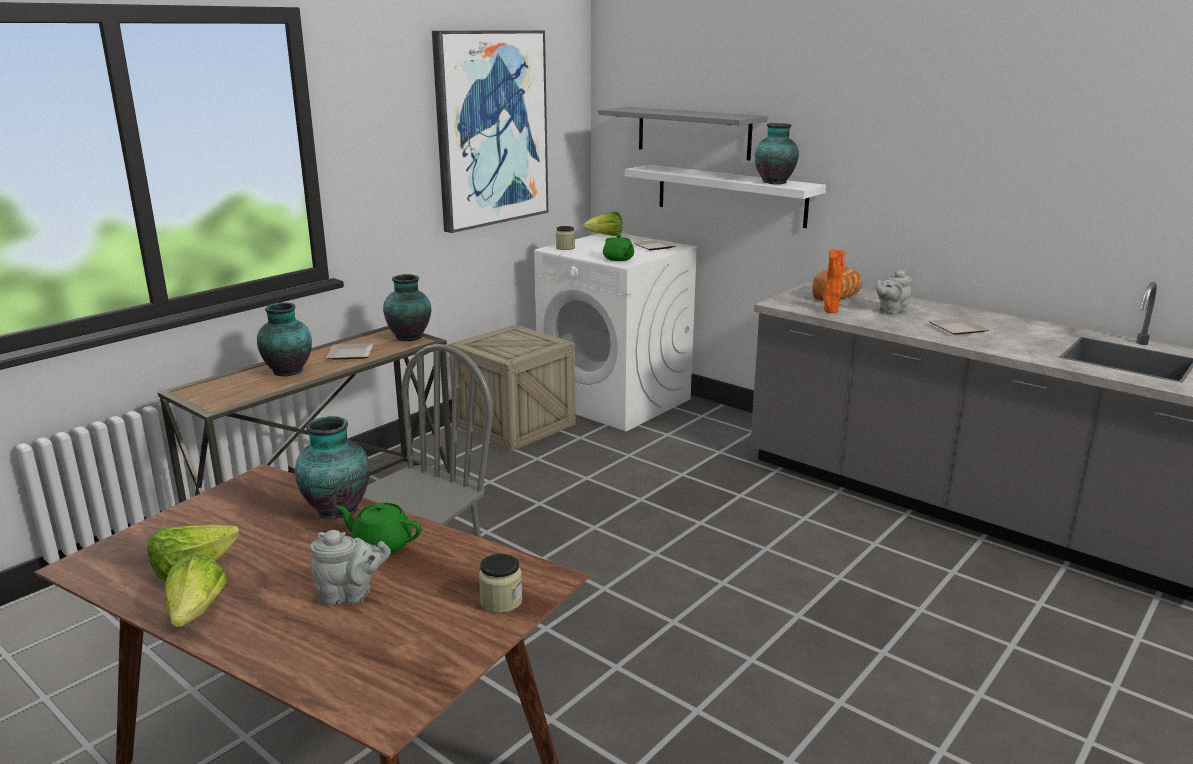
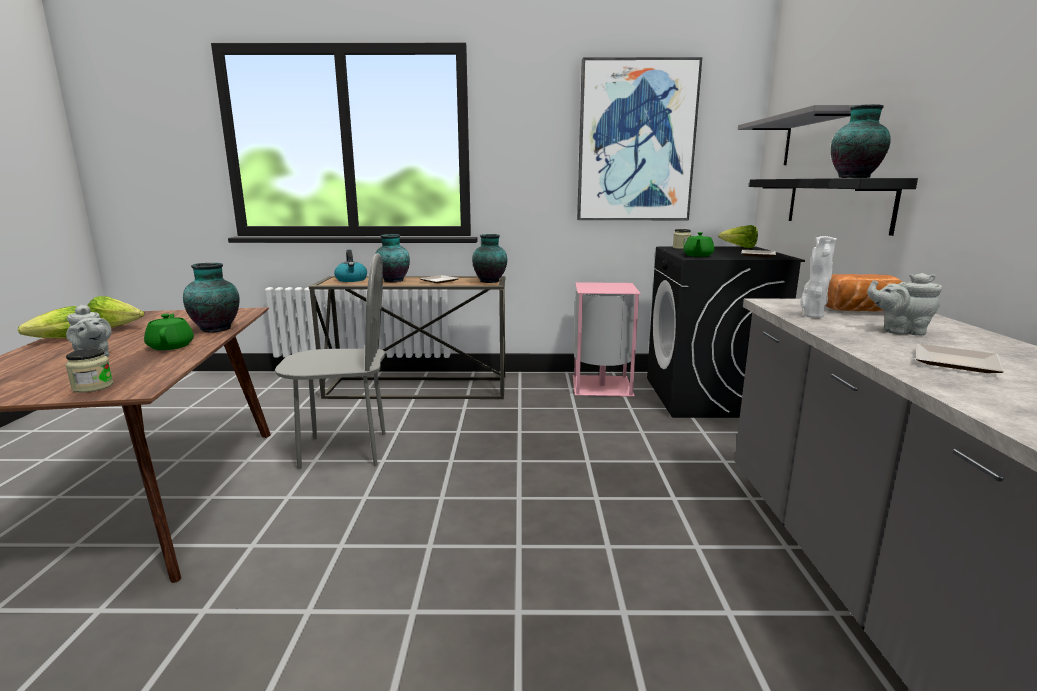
camera: 50 degrees right, 5 degrees down
(223, 388) = (351, 280): none -> kettle
(514, 425) = (603, 385): crate -> pink trash can
(615, 400) = (708, 397): white washing machine -> black washing machine
(730, 195) = (836, 203): white shelf -> black shelf
(830, 311) = (811, 316): orange vase -> white vase

